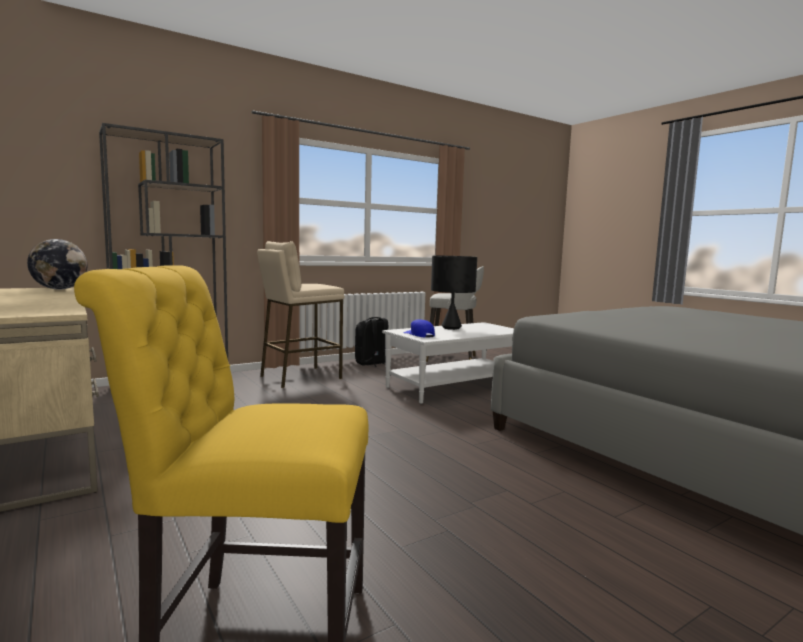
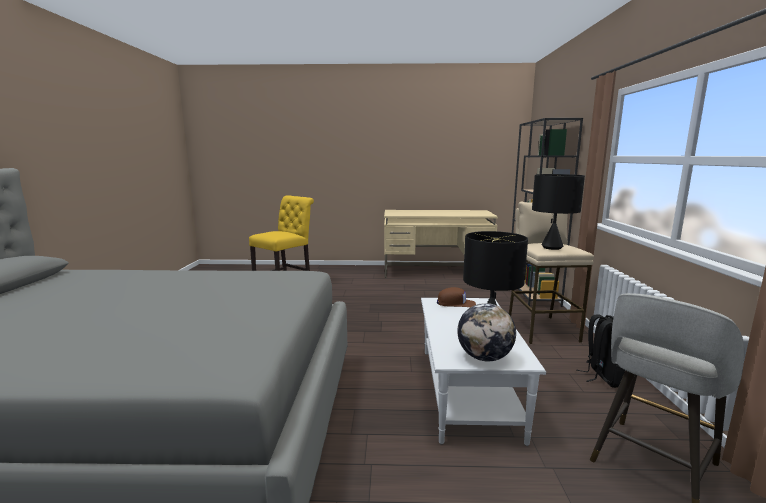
camera: 125 degrees right, 5 degrees up
(59, 289) = (482, 215): globe -> globe (484, 357)
(318, 284) = (552, 248): none -> black table lamp
(419, 334) = (456, 303): blue cap -> brown cap

